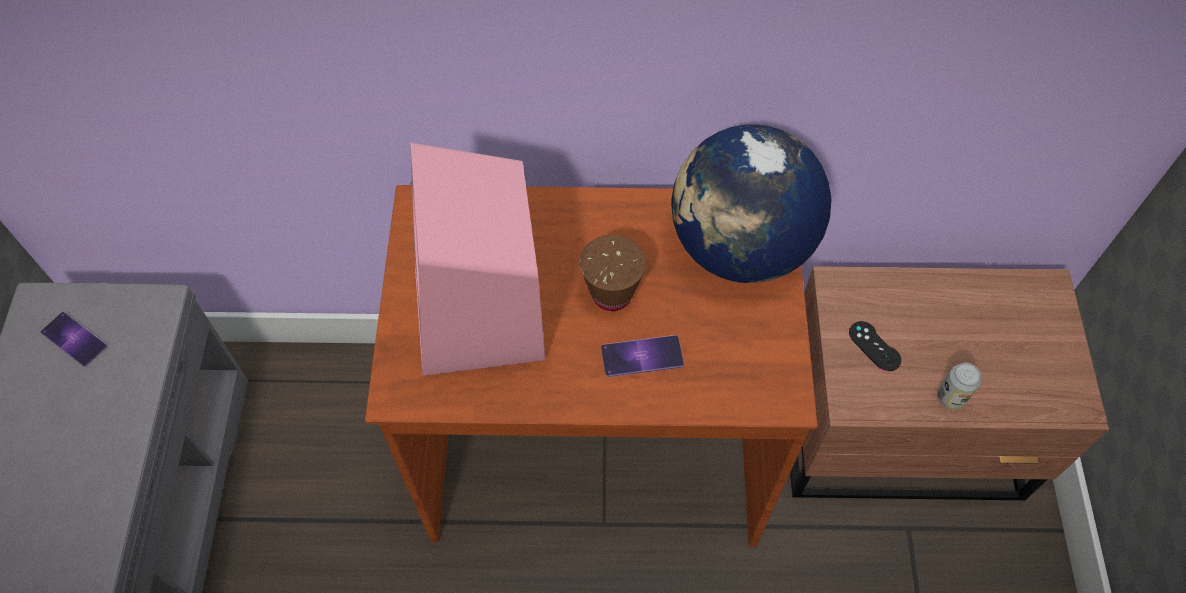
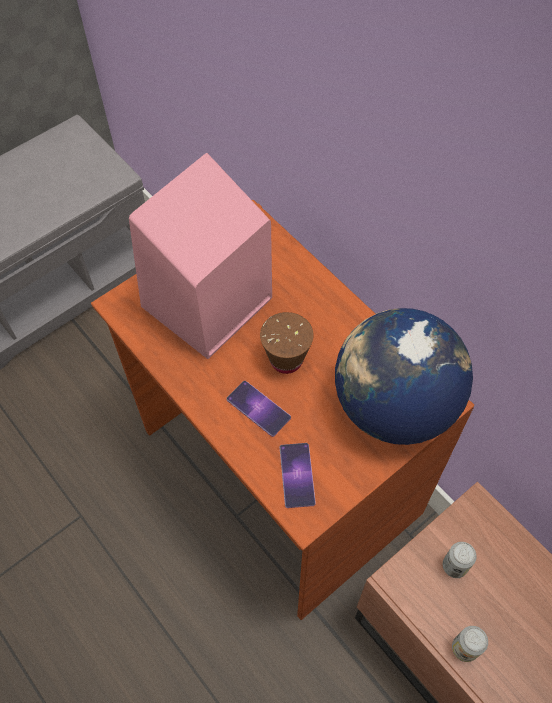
camera: 50 degrees right, 0 degrees up
(74, 339) = (67, 161): phone -> phone (297, 475)
(874, 346) = (454, 566): black game controller -> can

